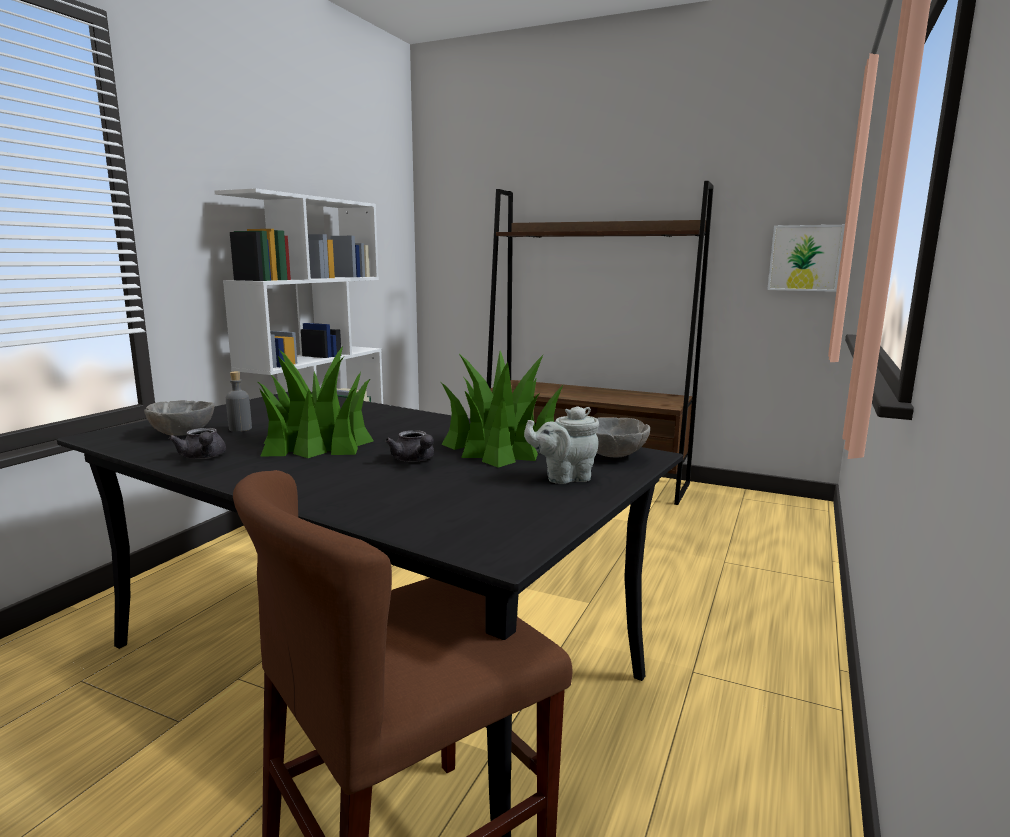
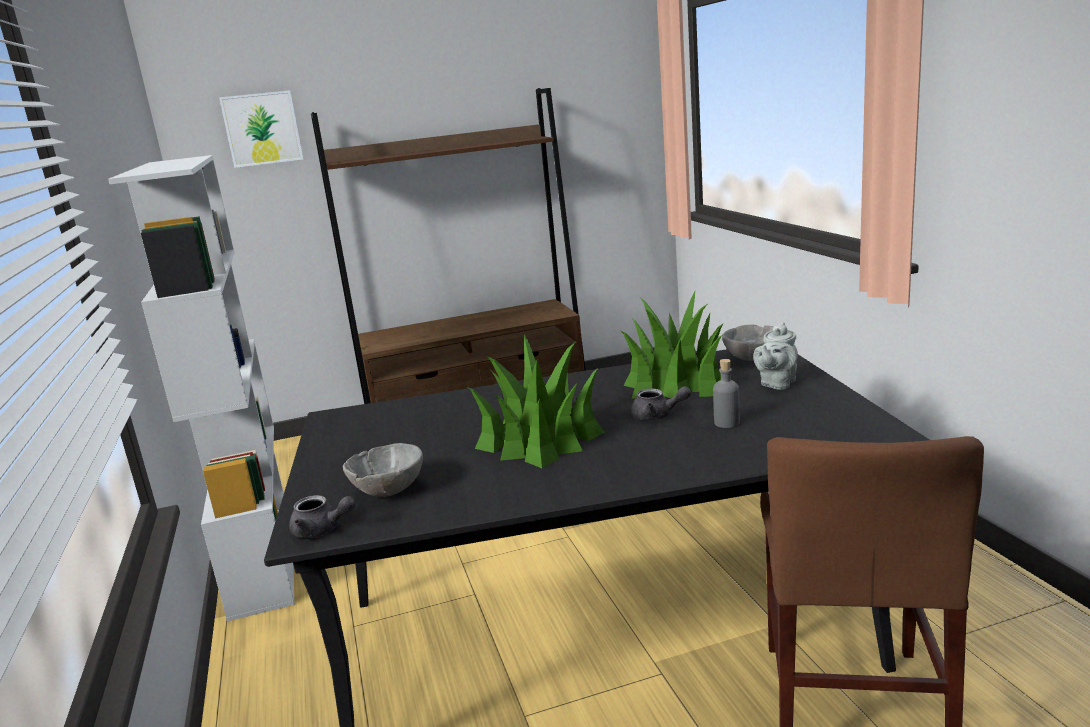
camera: 40 degrees left, 5 degrees up
(203, 457) = (500, 492): grey teapot -> grey teapot (322, 530)
(240, 429) = (424, 462): grey bottle -> grey bottle (726, 423)
(805, 258) = (624, 150): picture -> picture (262, 129)

